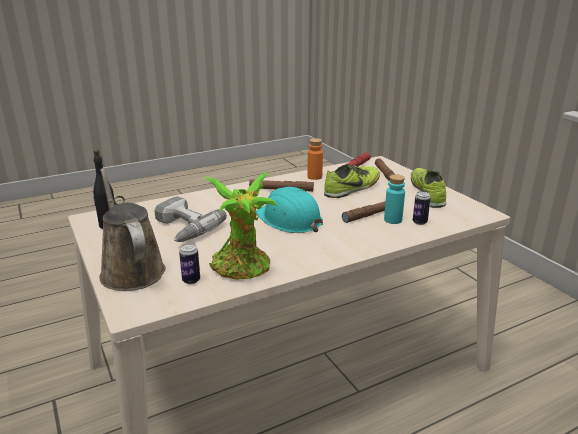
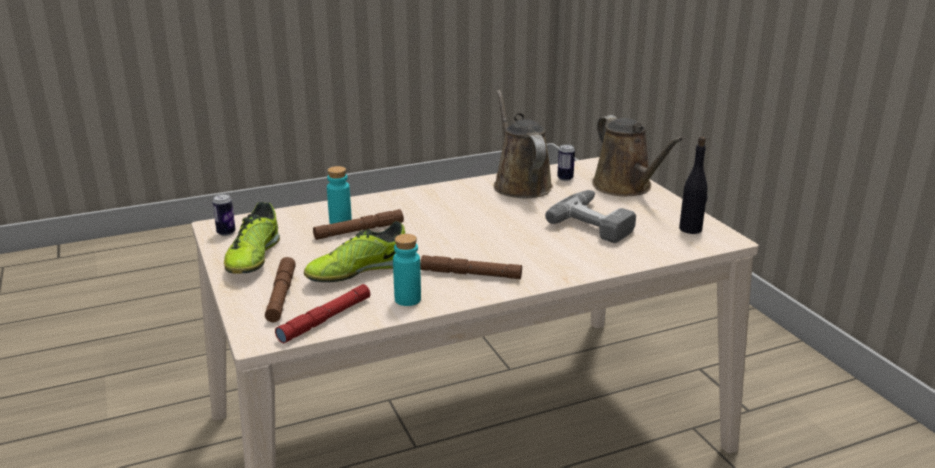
camera: 175 degrees left, 0 degrees up
(243, 269) = (520, 184): potted plant -> brown watering can
(289, 219) = (467, 227): turquoise hard hat -> none
(314, 177) = (407, 299): orange bottle -> turquoise bottle
(419, 222) = (311, 218): can -> can (226, 233)

